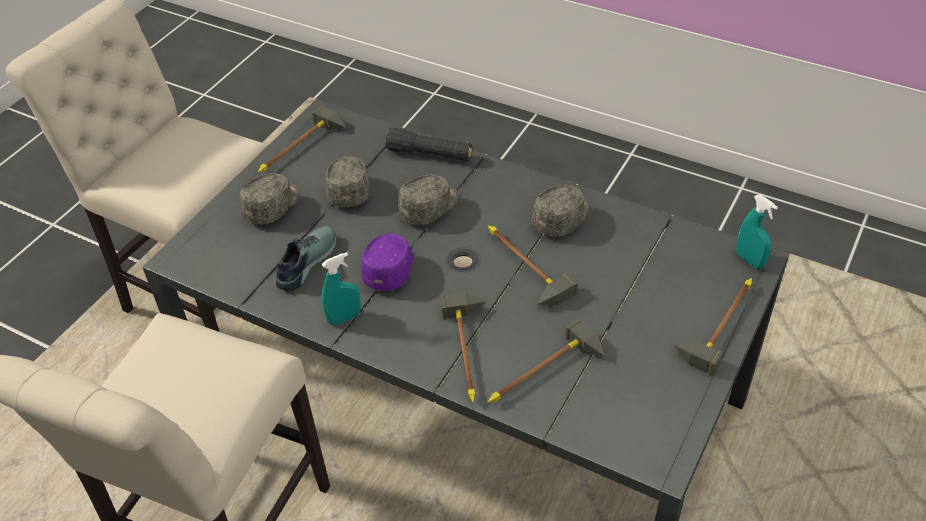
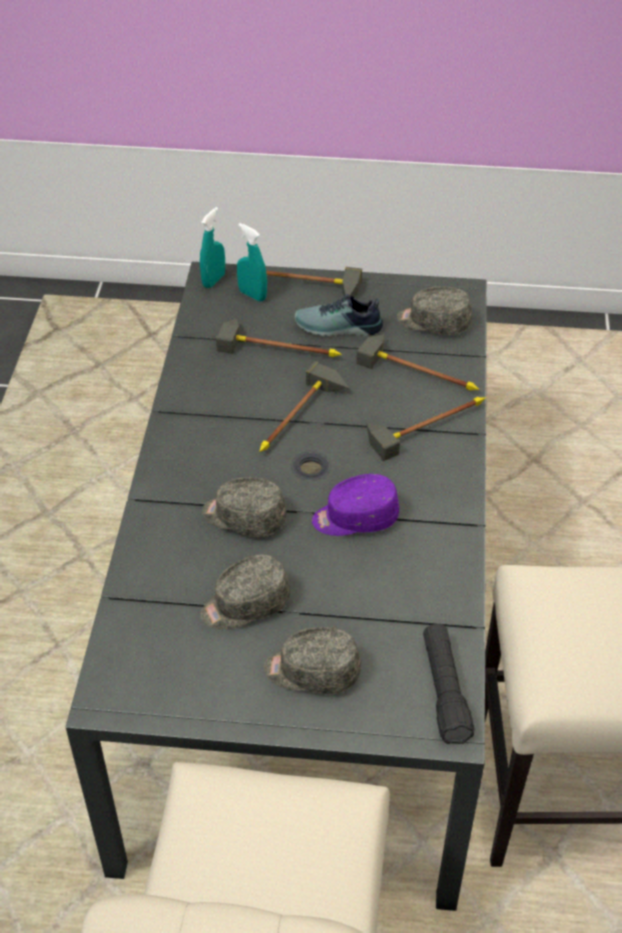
camera: 115 degrees left, 0 degrees up
(301, 150) = (192, 690): hammer -> hammer (282, 346)
(304, 262) = (386, 596): shoe -> shoe (338, 328)
(344, 318) = (442, 529): turquoise spray bottle -> turquoise spray bottle (252, 295)
(430, 154) = (148, 549): black flashlight -> black flashlight (444, 691)
(562, 218) = (212, 408): grey cap -> grey cap (433, 322)

